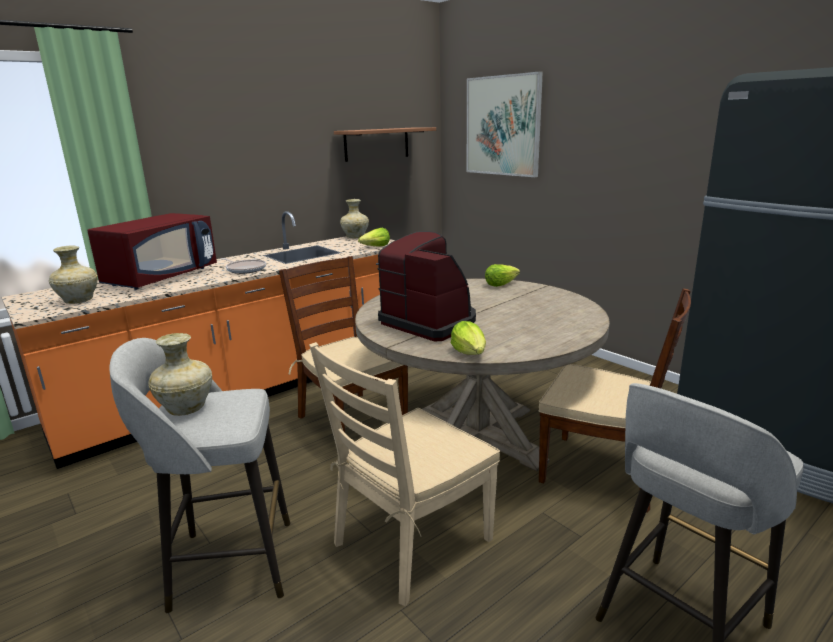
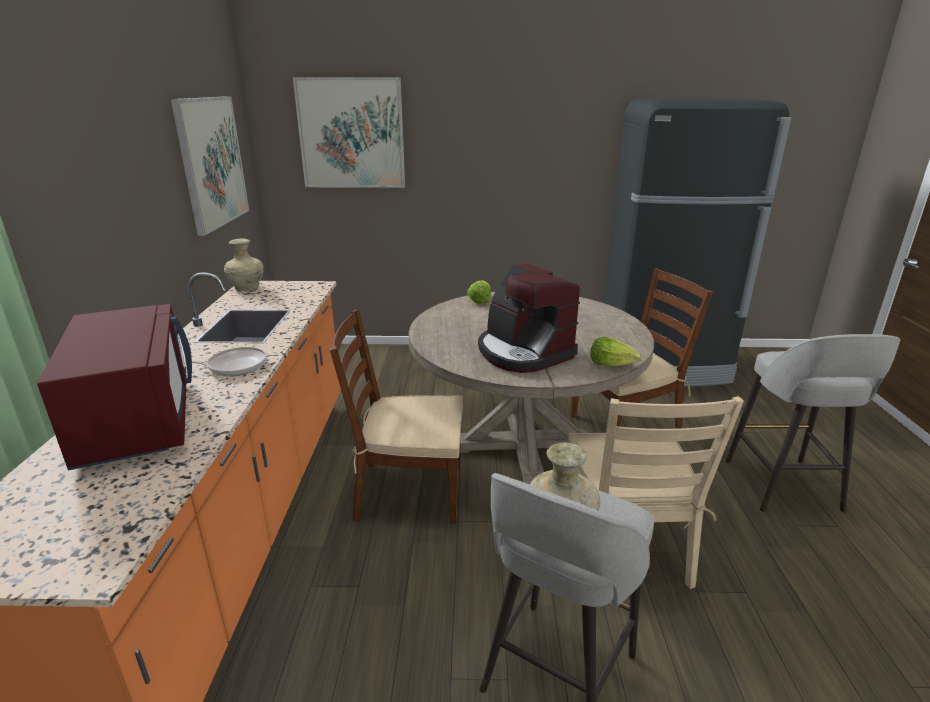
camera: 50 degrees left, 5 degrees up
(78, 301) = (106, 511): beige vase -> none
(376, 144) = (212, 162): shelf -> picture
(376, 247) = (310, 293): lettuce -> none
(430, 322) = (523, 352): coffee machine -> coffee machine turned 120 degrees counterclockwise

